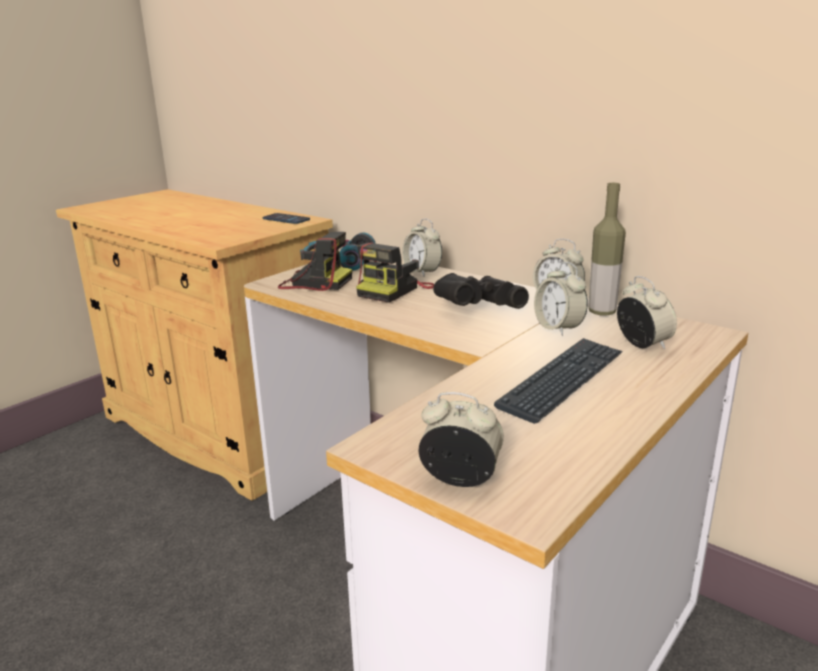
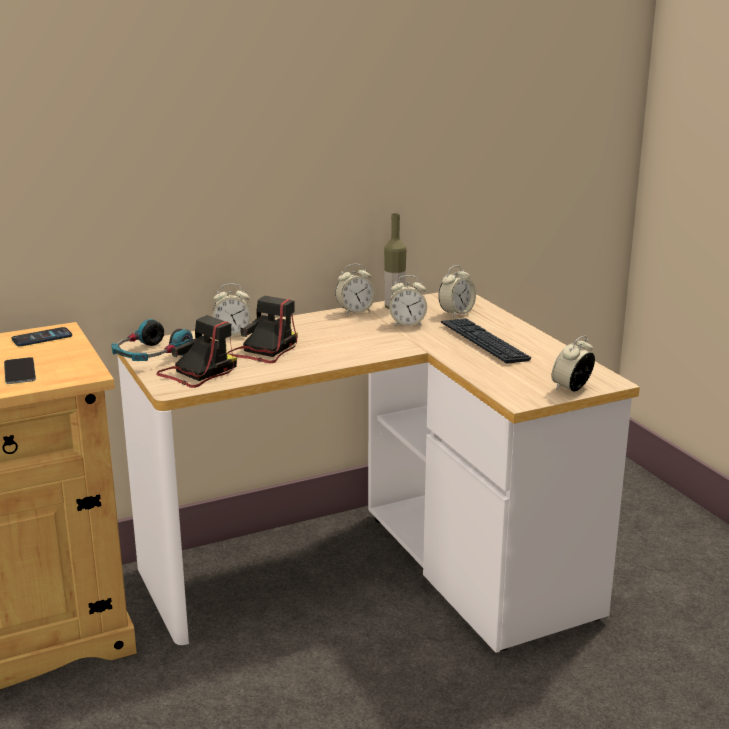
camera: 65 degrees left, 0 degrees up
(213, 229) = (19, 371): none -> phone
(394, 290) = (264, 350): camera -> camera turned 120 degrees counterclockwise
(475, 308) = (341, 335): black binoculars -> none
(642, 345) = (456, 313): alarm clock -> alarm clock turned 135 degrees clockwise

